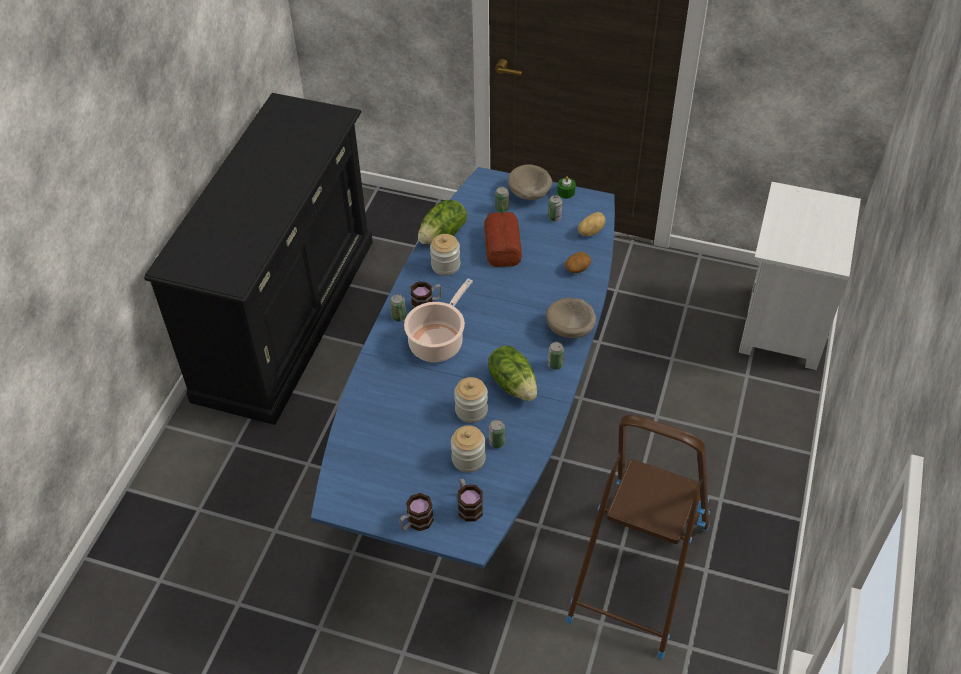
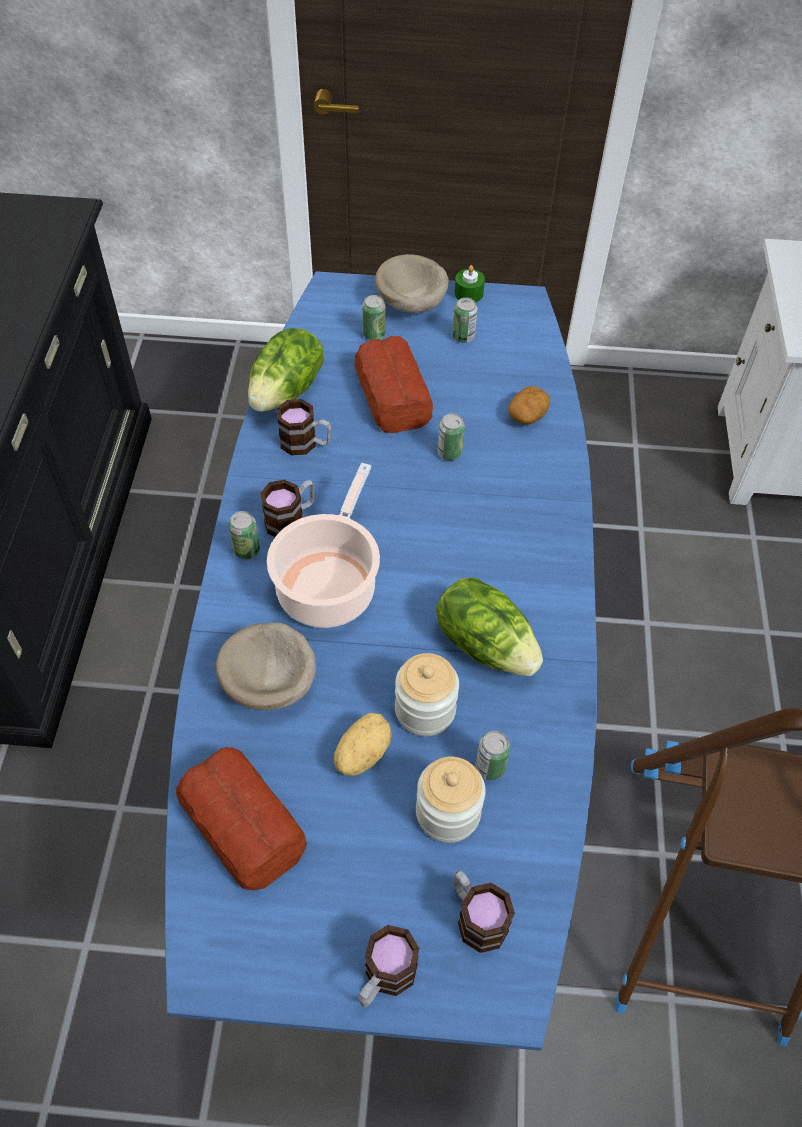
camera: 15 degrees left, 5 degrees up
(364, 446) = (242, 825): none -> bread
(445, 265) = (306, 443): jar -> mug
(555, 364) = (546, 593): can -> can (449, 453)
(571, 330) = (552, 525): beige bowl -> beige bowl (271, 684)
(590, 231) = (528, 351): potato -> potato (361, 753)

